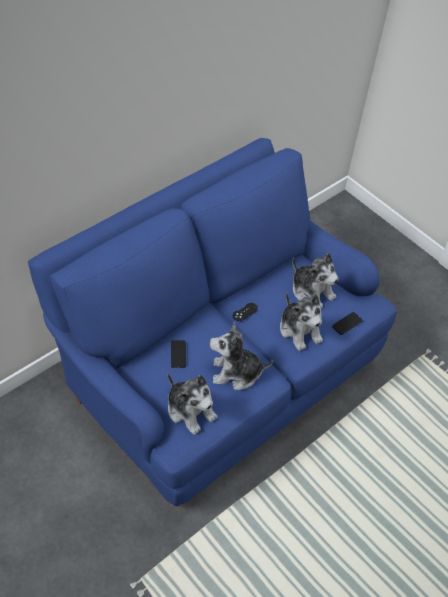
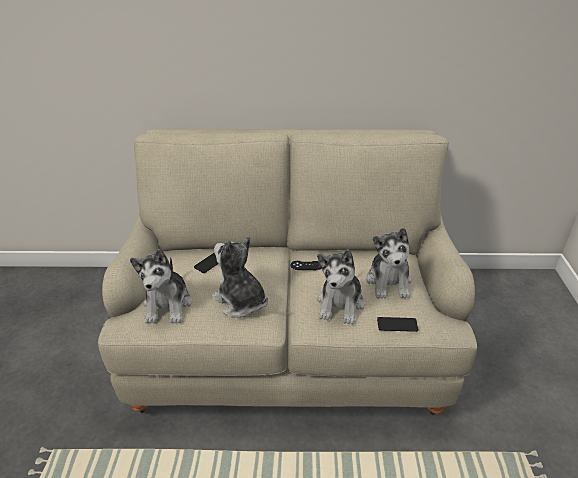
camera: 45 degrees right, 15 degrees down
(216, 371) = (288, 338): blue sofa -> beige sofa

